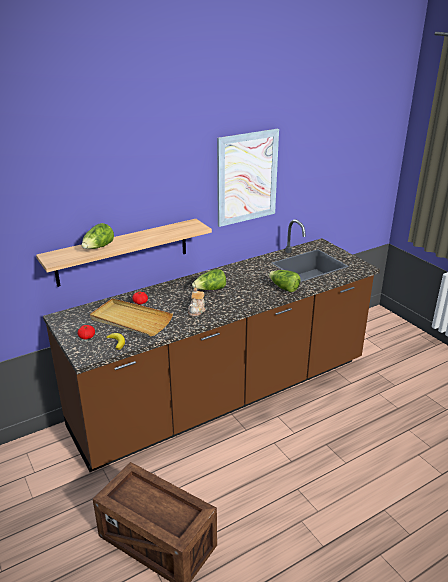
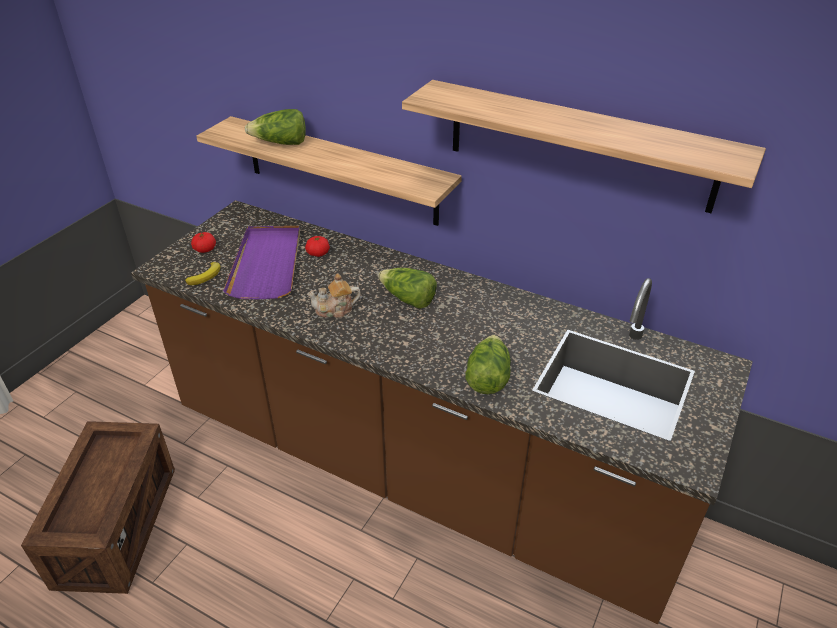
camera: 60 degrees right, 10 degrees up
(130, 320) = (267, 264): beige tray -> purple tray
(247, 177) = (578, 145): picture -> shelf

